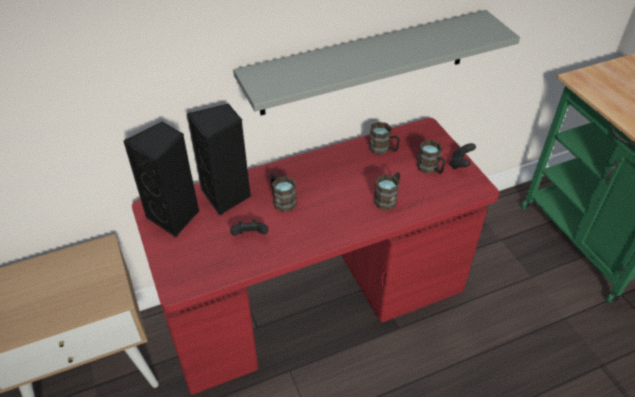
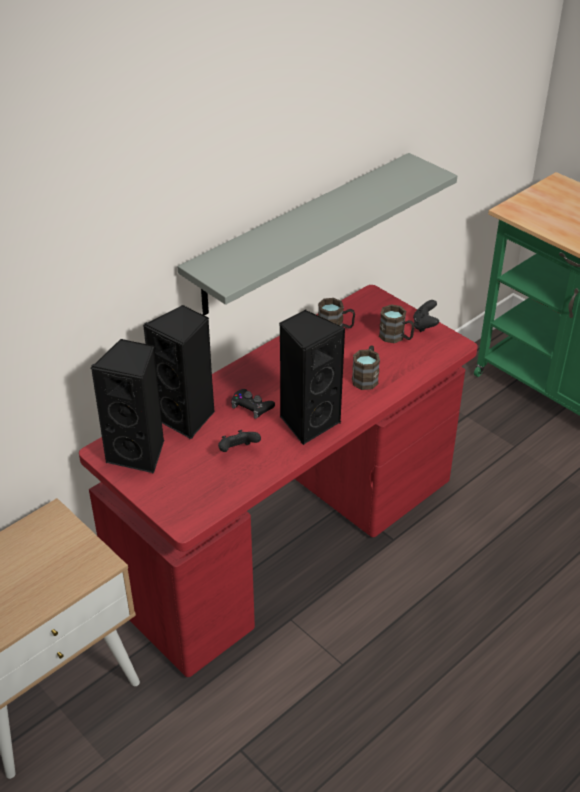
camera: 20 degrees left, 5 degrees down
(282, 200) = (252, 406): brown mug -> black game controller
(319, 225) = (308, 422): none -> black speaker

